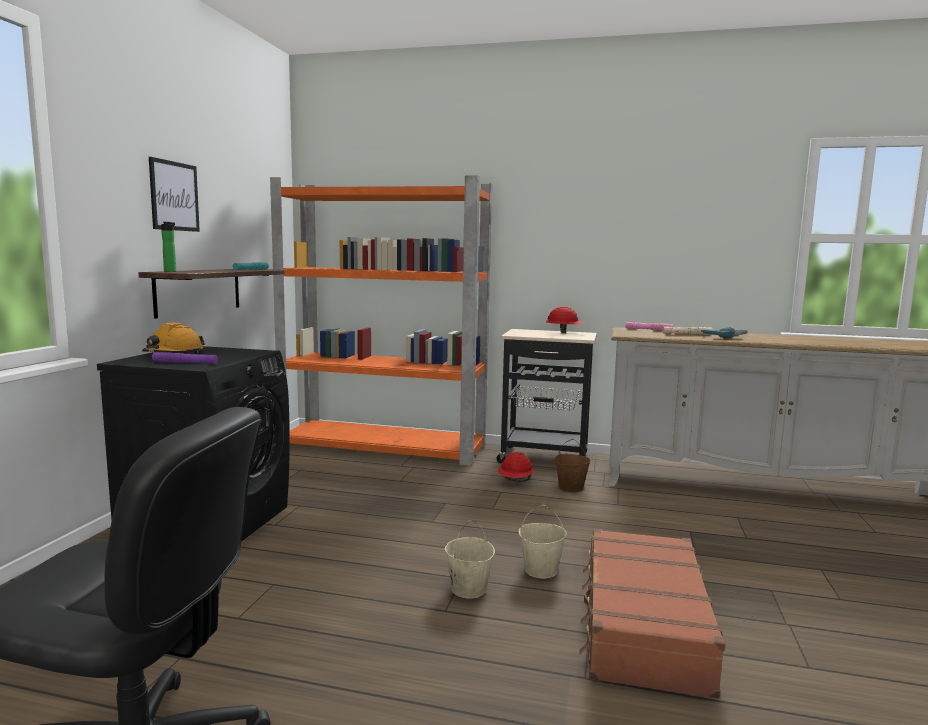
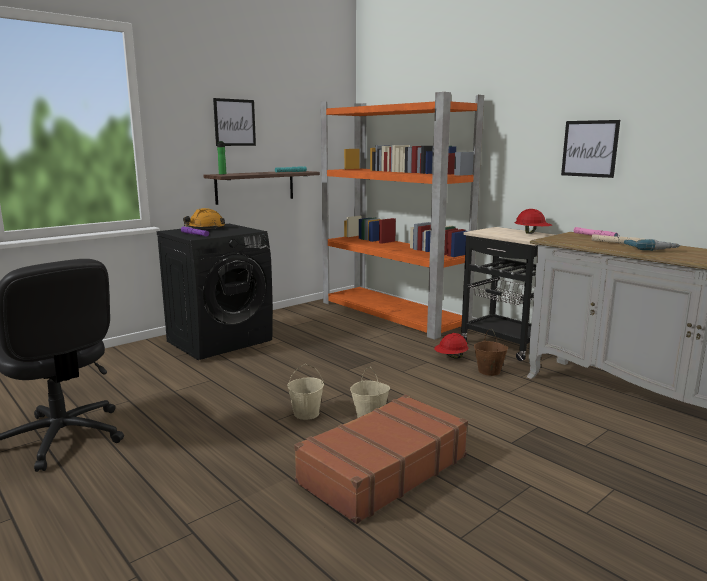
camera: 35 degrees right, 5 degrees up
(617, 243) = (589, 148): none -> picture

